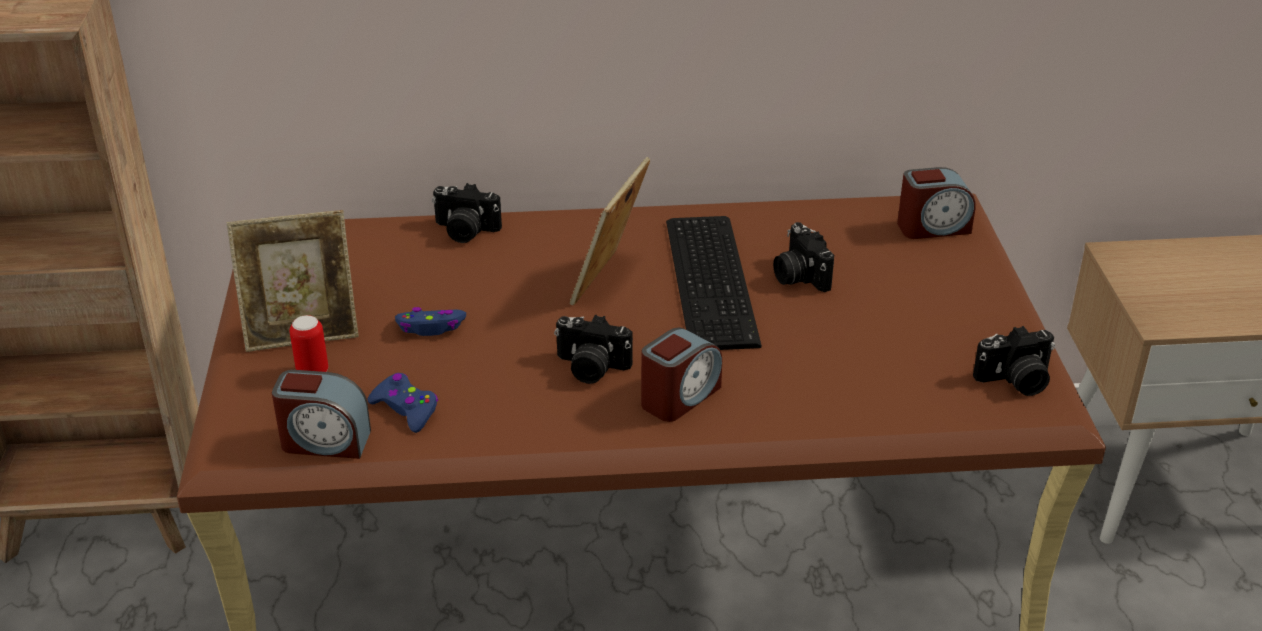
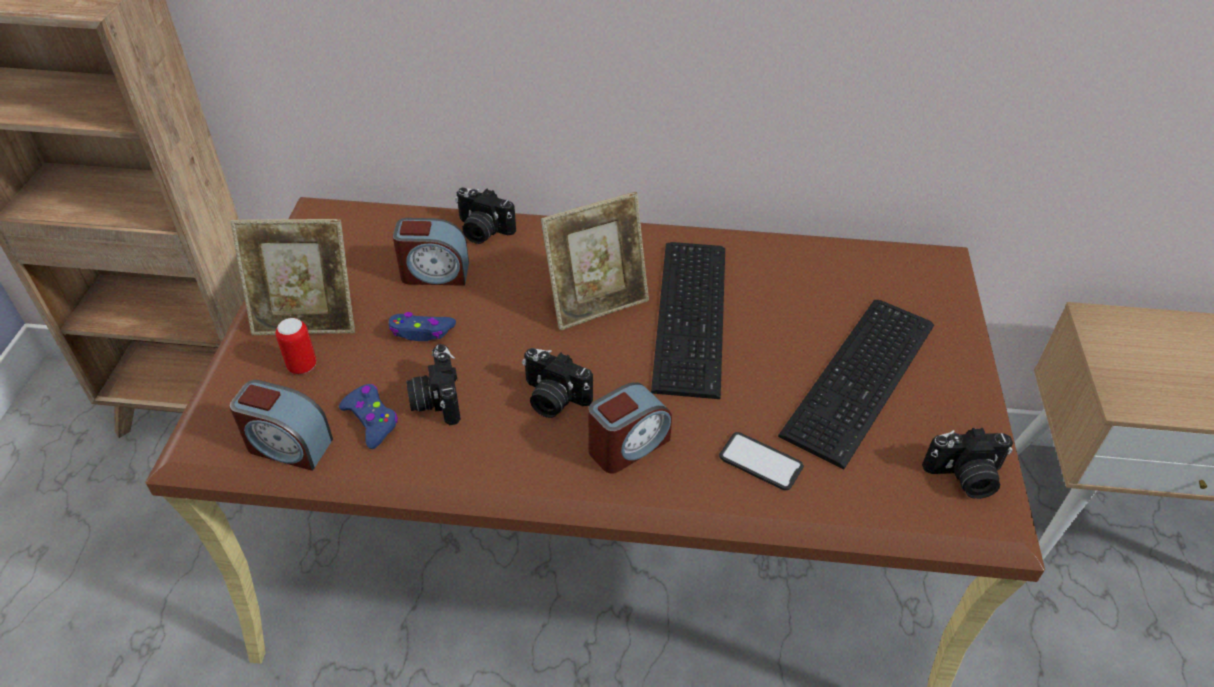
camera: 10 degrees right, 10 degrees up
(610, 282) = (597, 303): picture frame -> picture frame turned 150 degrees counterclockwise
(798, 276) = (775, 321): camera -> camera (435, 399)
(816, 394) = (760, 462): none -> phone
(900, 313) = (865, 378): none -> keyboard
(933, 227) = (917, 283): alarm clock -> alarm clock (434, 273)

